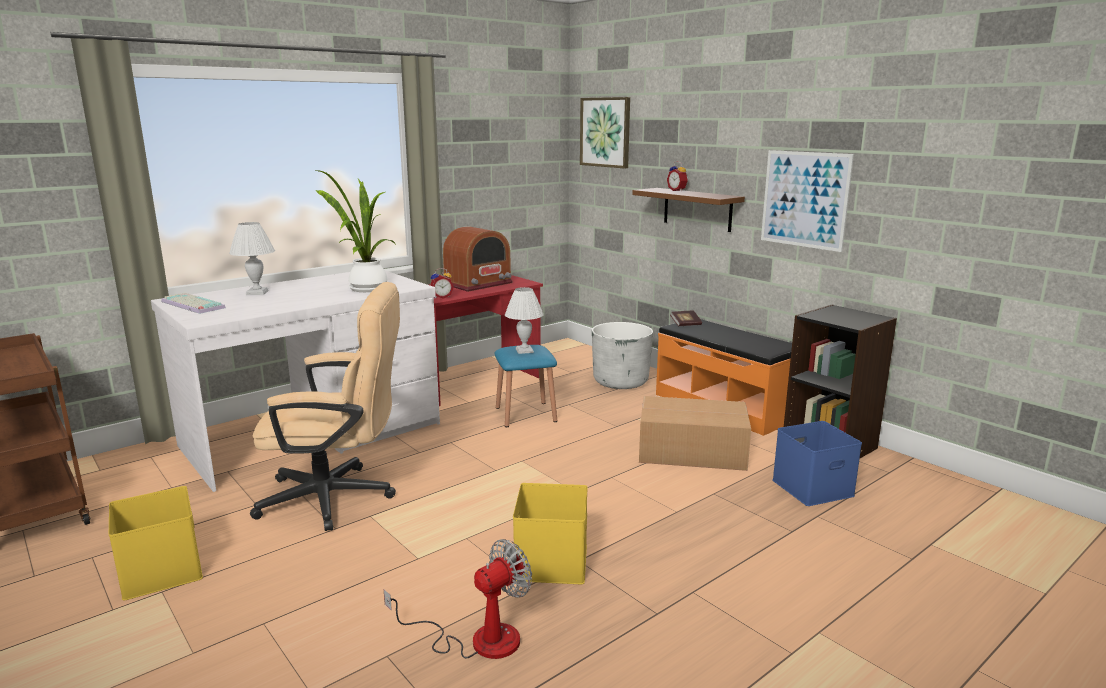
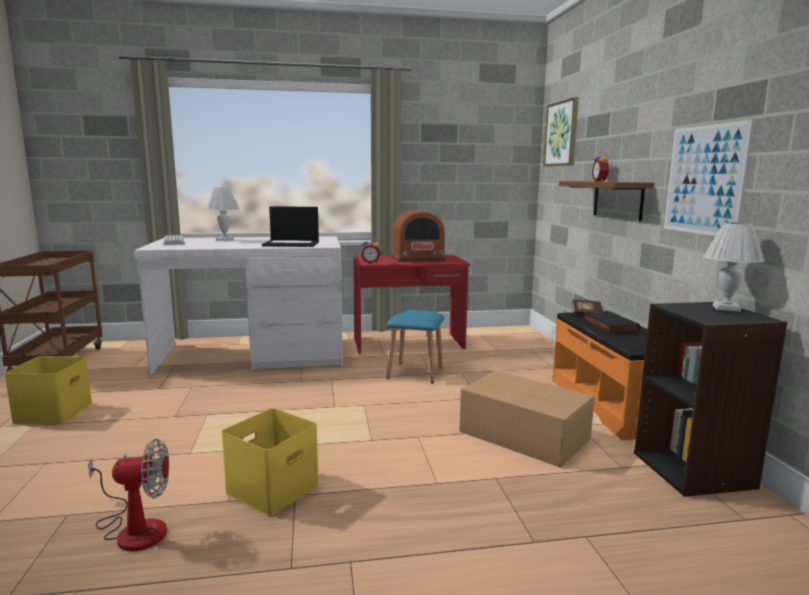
camera: 30 degrees right, 5 degrees down
(339, 498) = (207, 397): beige office chair -> none
(365, 289) = (292, 244): potted plant -> laptop
(524, 351) = (413, 313): white table lamp -> white table lamp (725, 308)
(620, 382) = (532, 365): white planter -> none
(720, 334) = (609, 326): none -> black book
(812, 487) = (618, 505): blue storage box -> none

